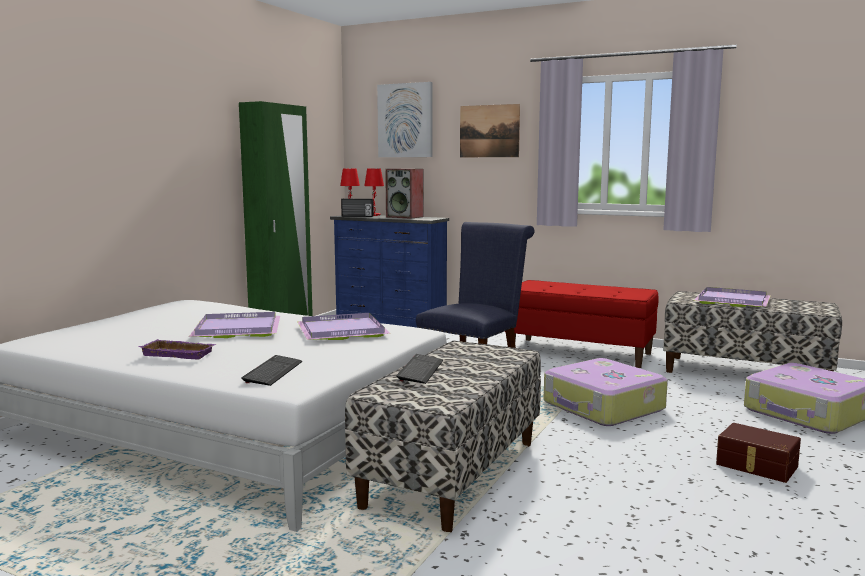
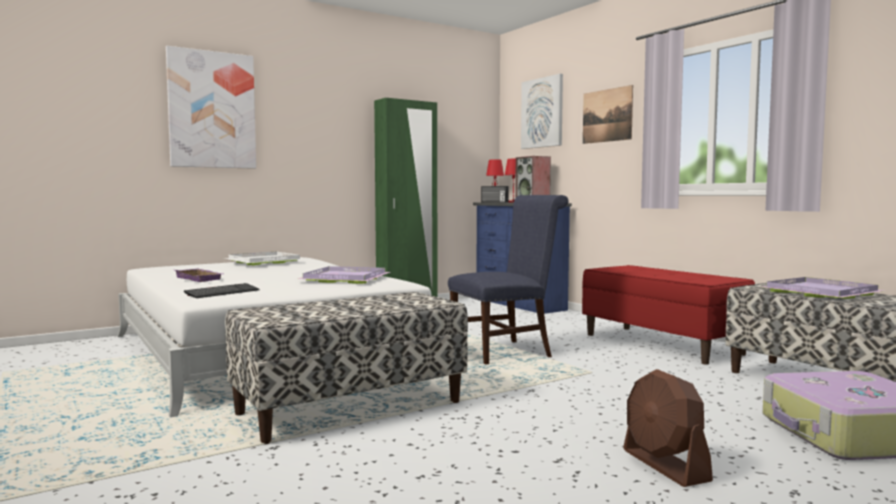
camera: 30 degrees right, 5 degrees down
(68, 116) = (212, 110): none -> picture
(173, 314) = (263, 261): none -> white tray
(236, 329) = (276, 271): purple tray -> none
(420, 370) = (325, 304): keyboard -> none
(603, 407) = (593, 387): suitcase -> none
(756, 466) = (665, 465): brown storage box -> brown fan

